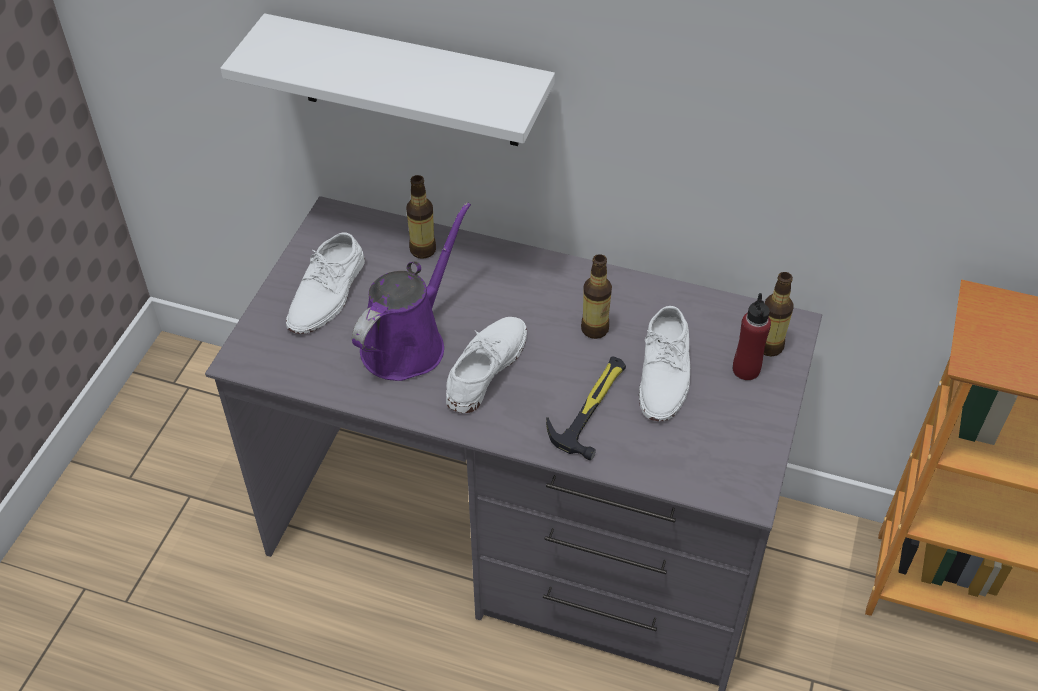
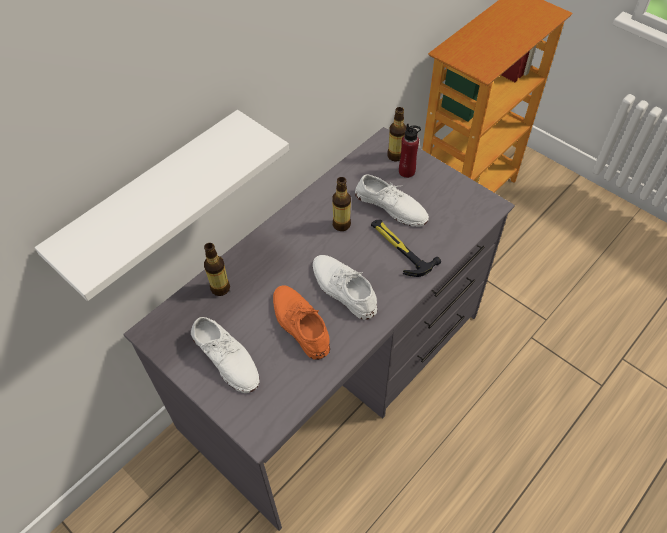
camera: 65 degrees left, 5 degrees up
(408, 342) = (299, 324): purple watering can -> orange shoe

